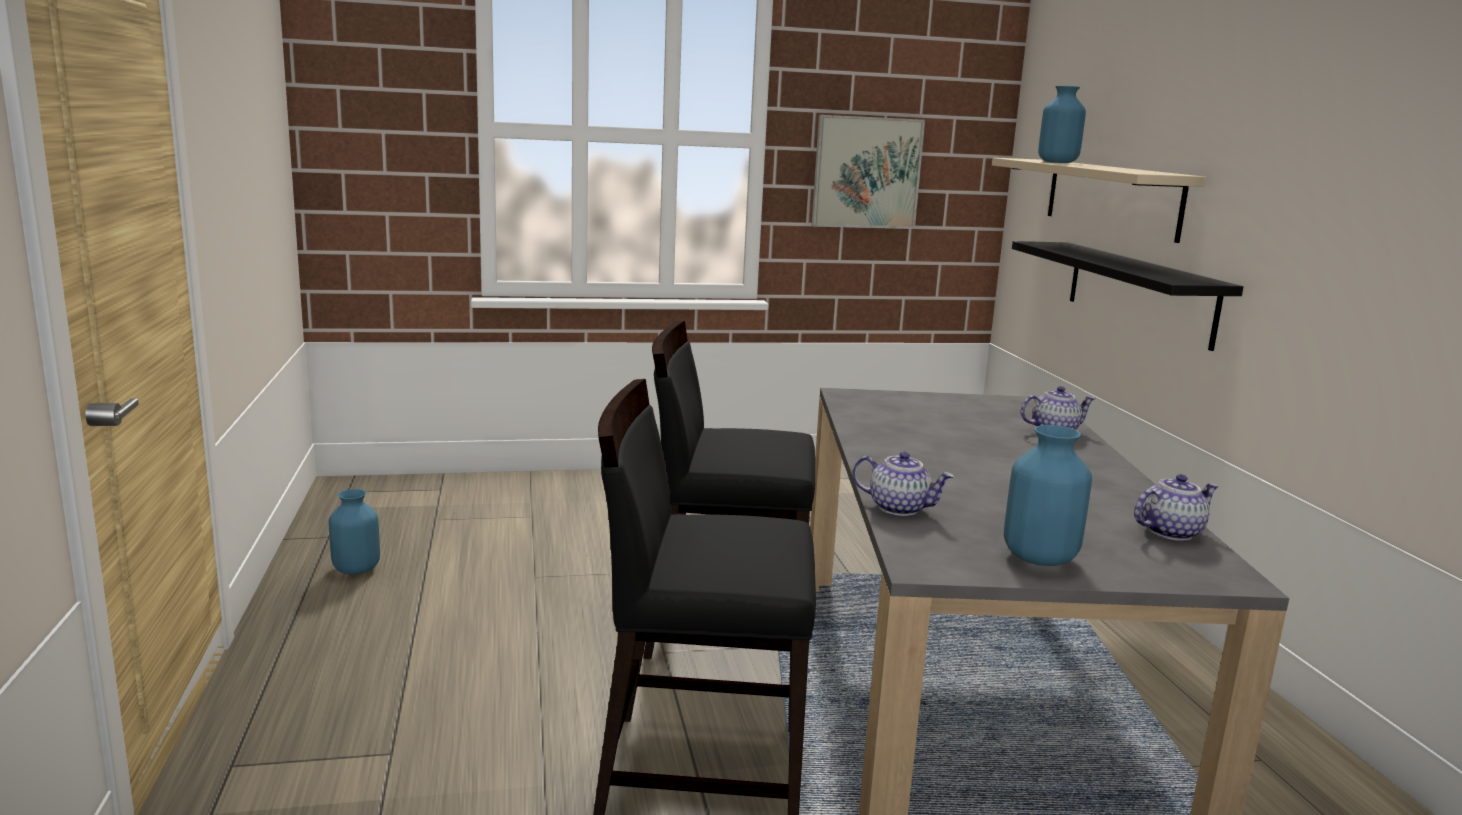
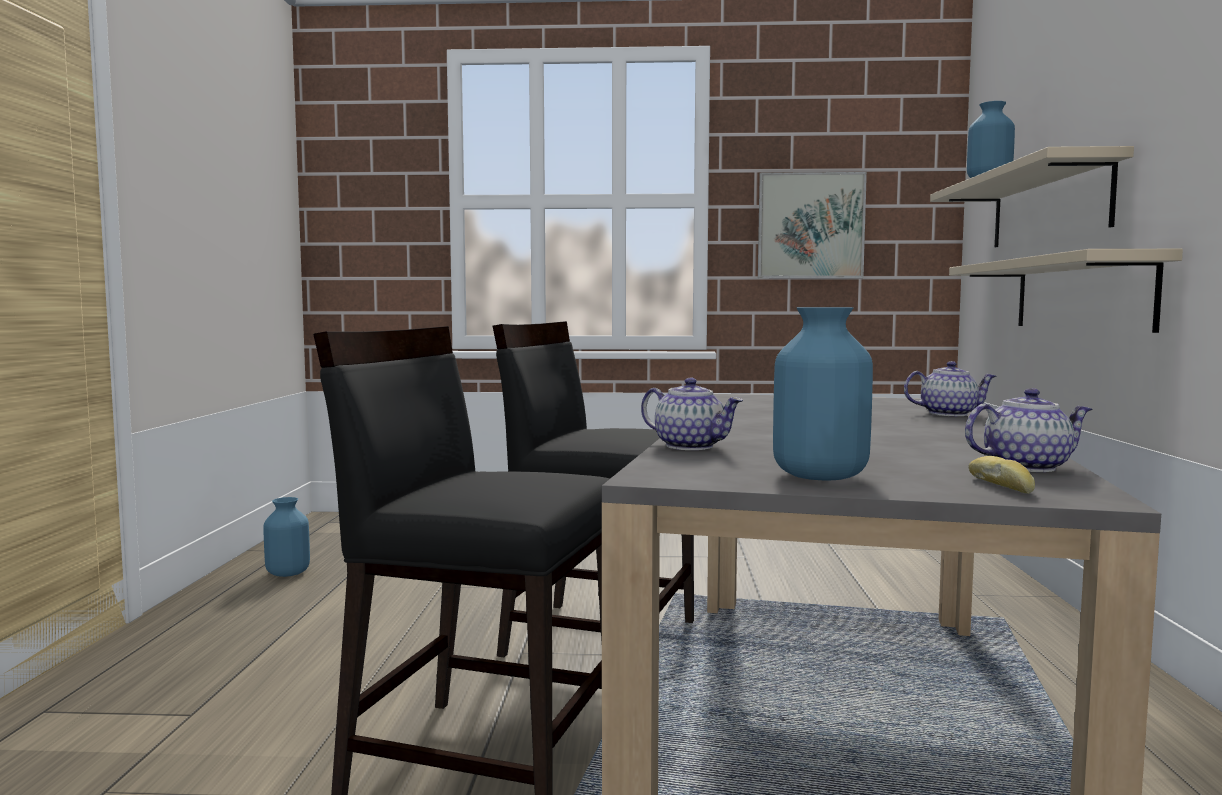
camera: 15 degrees right, 10 degrees down
(1139, 292) = (1080, 294): black shelf -> beige shelf
(1173, 565) = (1003, 486): none -> bread

